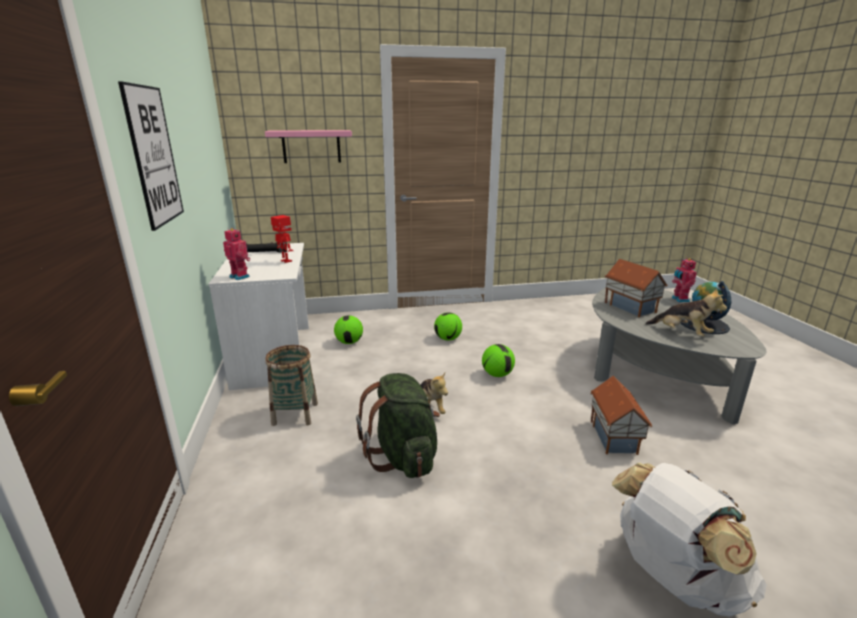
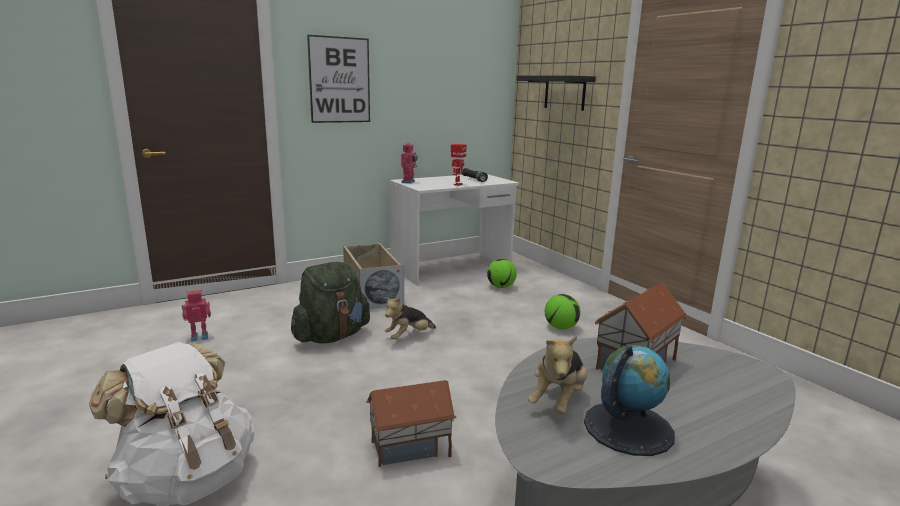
camera: 70 degrees right, 5 degrees down
(295, 414) = (371, 291): basket -> beige storage box
(311, 146) = (565, 92): pink shelf -> black shelf
(497, 374) = (501, 363): football -> none
(679, 299) = (748, 414): toy robot -> toy robot (199, 336)

